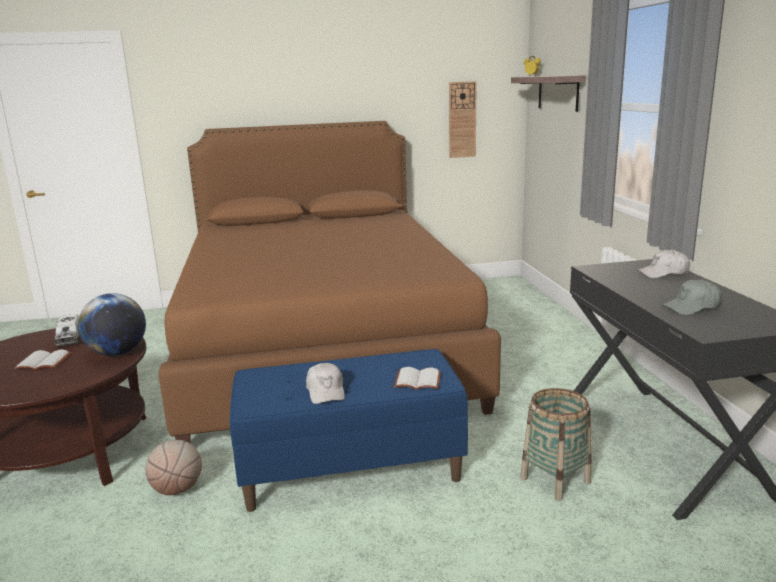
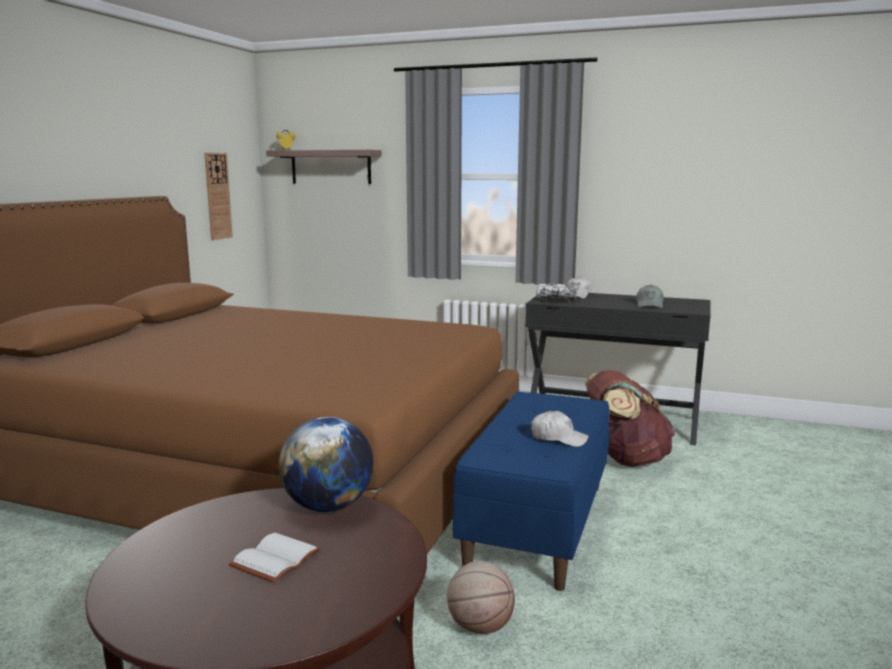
camera: 60 degrees left, 5 degrees down
(70, 339) = (203, 534): toy truck -> toy truck (556, 300)
(417, 381) = (576, 409): white book -> none
(555, 480) = (625, 460): basket -> brown backpack

